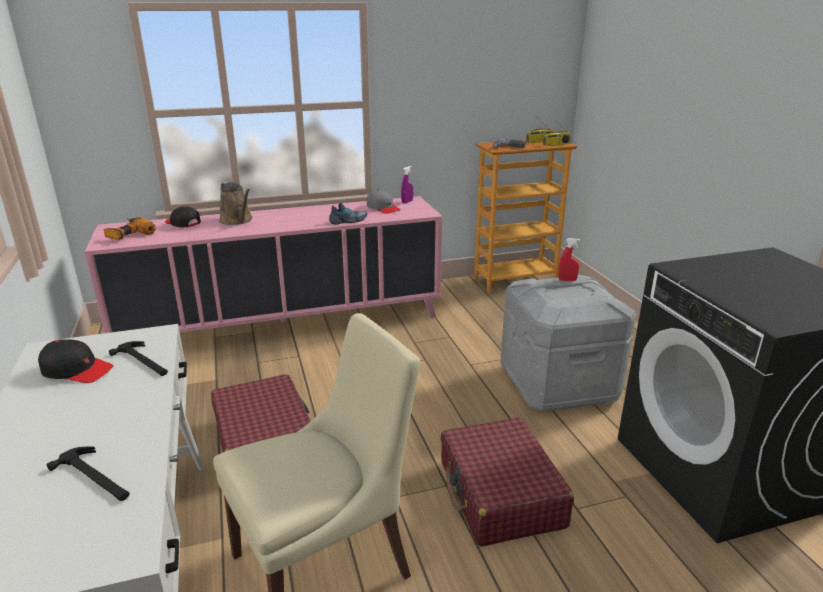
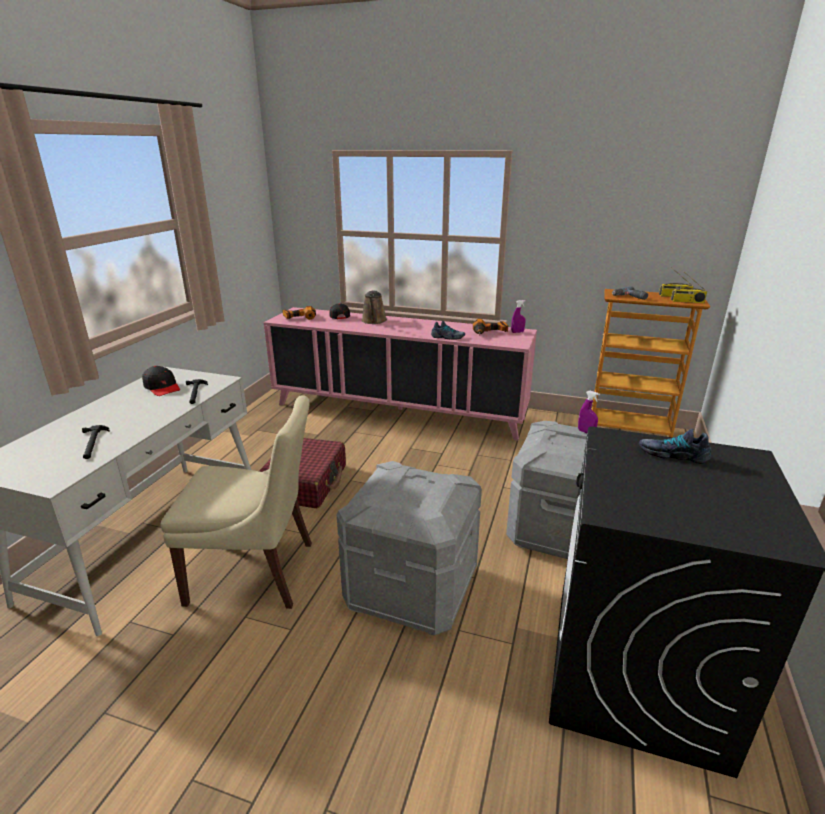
camera: 35 degrees right, 0 degrees up
(383, 208) = (490, 333): grey cap -> power drill
(500, 494) = (412, 589): red suitcase -> grey storage box
(567, 280) = (586, 432): red spray bottle -> purple spray bottle
(733, 268) = (672, 454): none -> shoe

